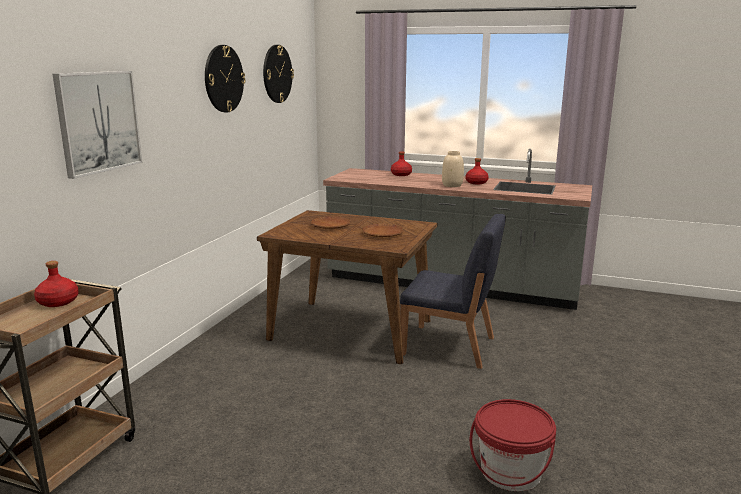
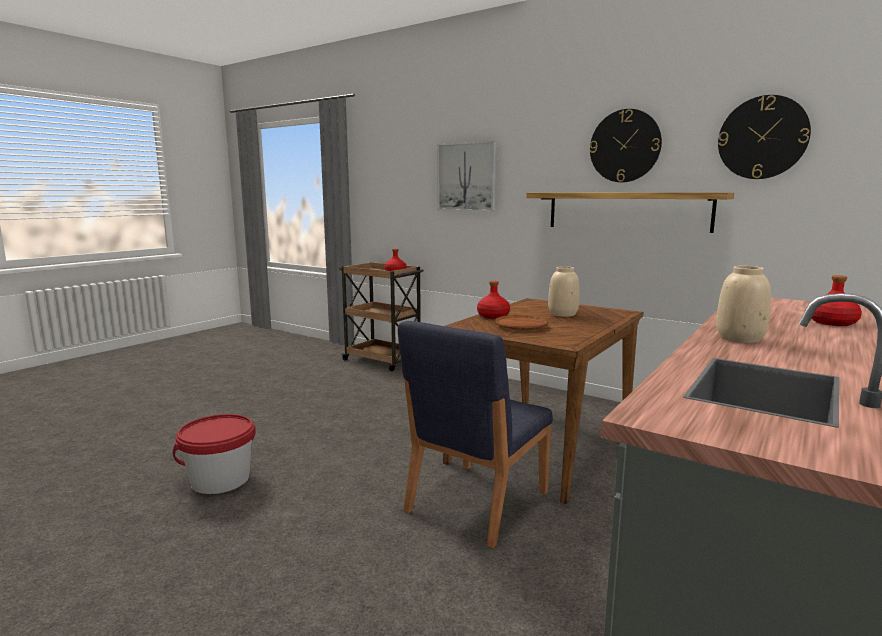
camera: 105 degrees right, 5 degrees down
(231, 137) = (627, 211): none -> shelf
(330, 225) = (563, 314): brown plate -> beige vase
(476, 183) = (791, 356): red bottle -> red bottle (492, 316)

